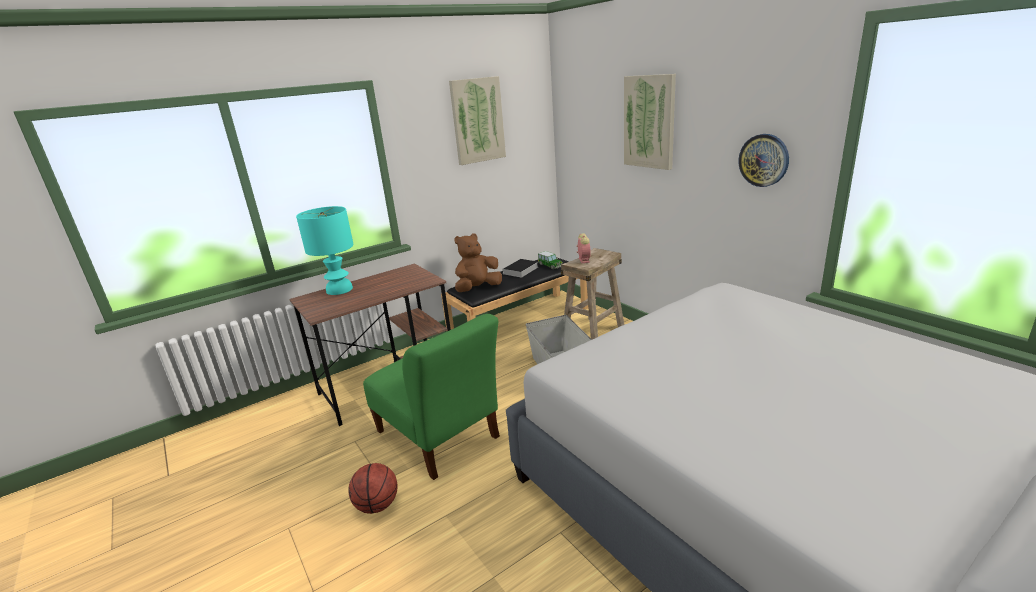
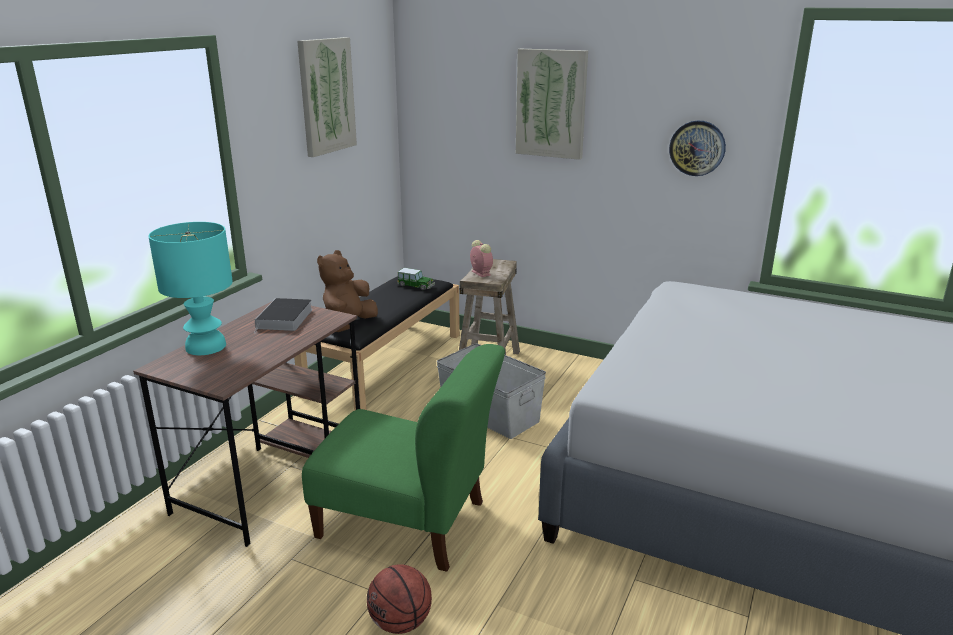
camera: 30 degrees left, 0 degrees up
(520, 271) = (383, 296): book -> book (284, 319)

